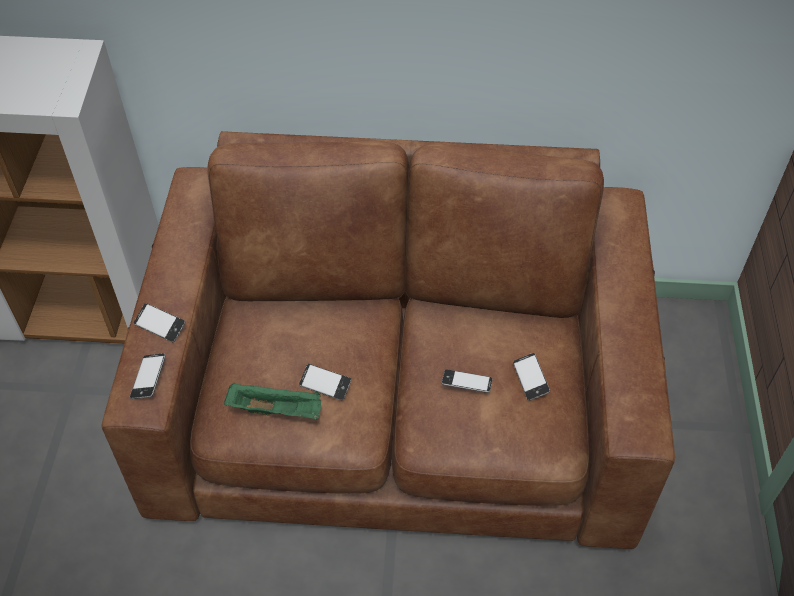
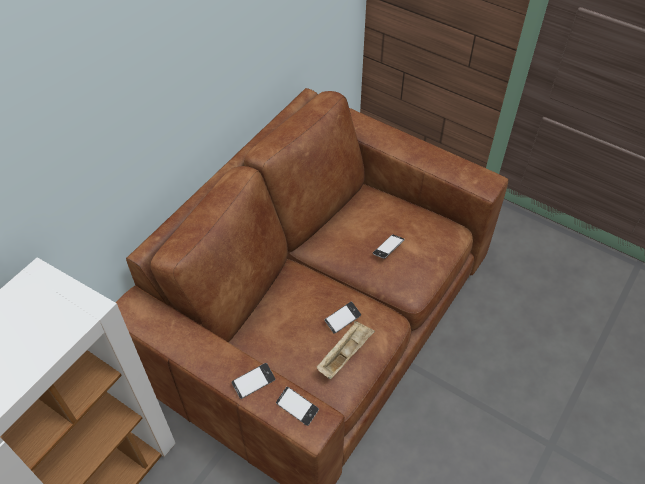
camera: 60 degrees left, 0 degrees up
(277, 410) = (345, 354): green tray -> beige tray
(530, 379) = (403, 218): phone -> none

